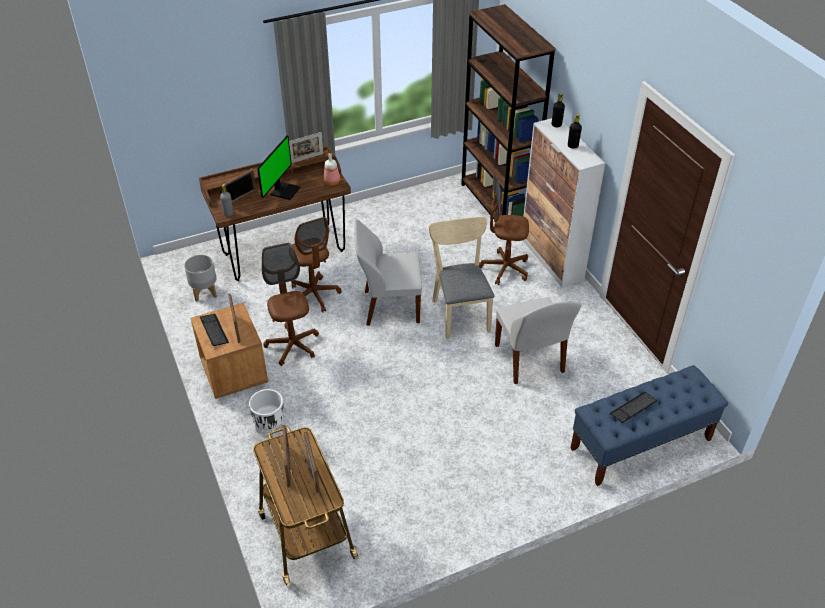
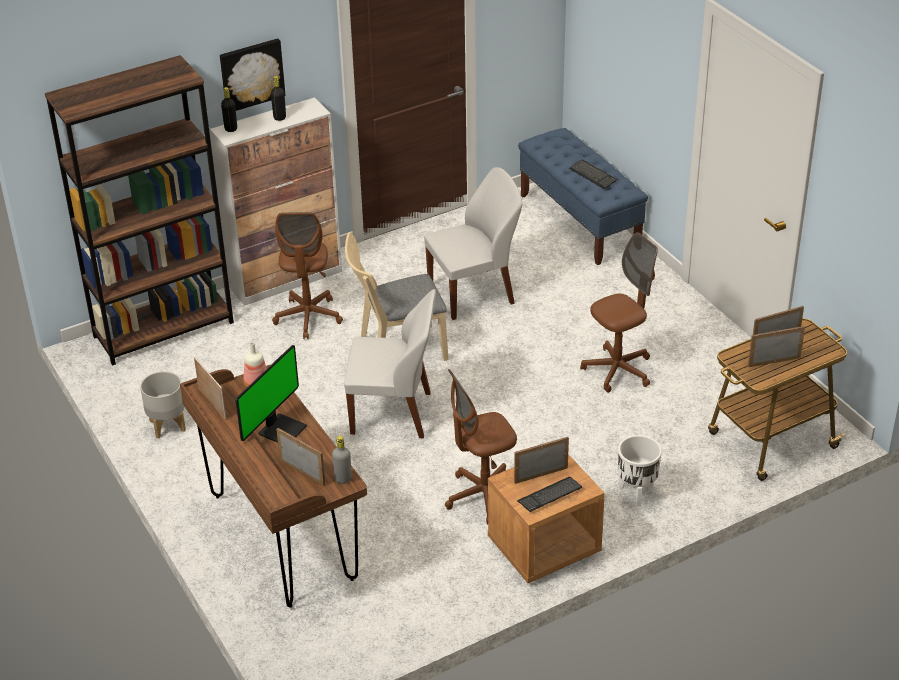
camera: 95 degrees left, 5 degrees down
(205, 292) = (383, 613): grey planter -> grey planter (167, 425)
(284, 190) = (281, 429): monitor -> monitor turned 105 degrees clockwise
(314, 295) = (378, 490): brown office chair -> brown office chair (618, 370)
(389, 306) = (394, 414): white chair -> white chair turned 75 degrees counterclockwise
(584, 105) = (251, 74): none -> picture

